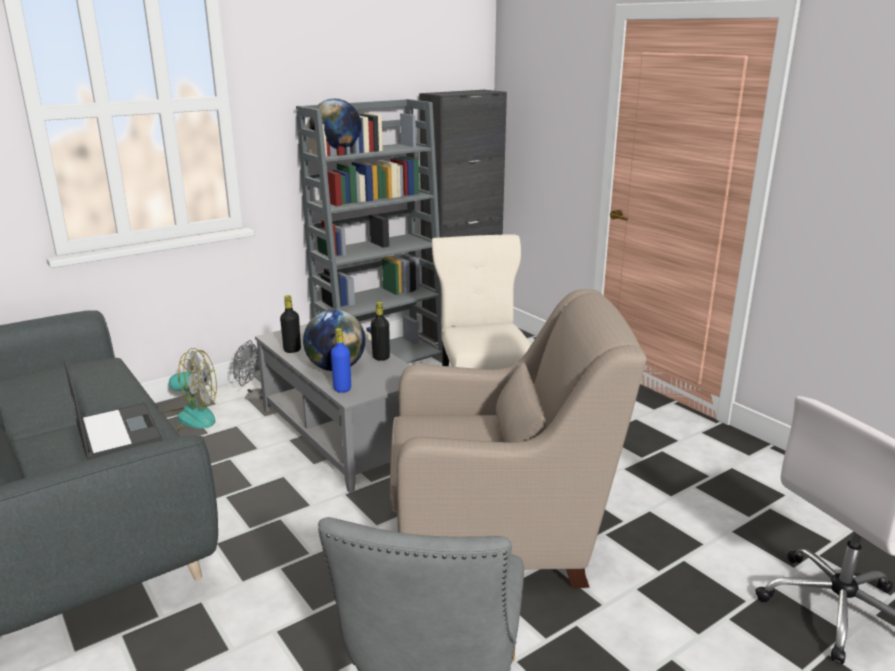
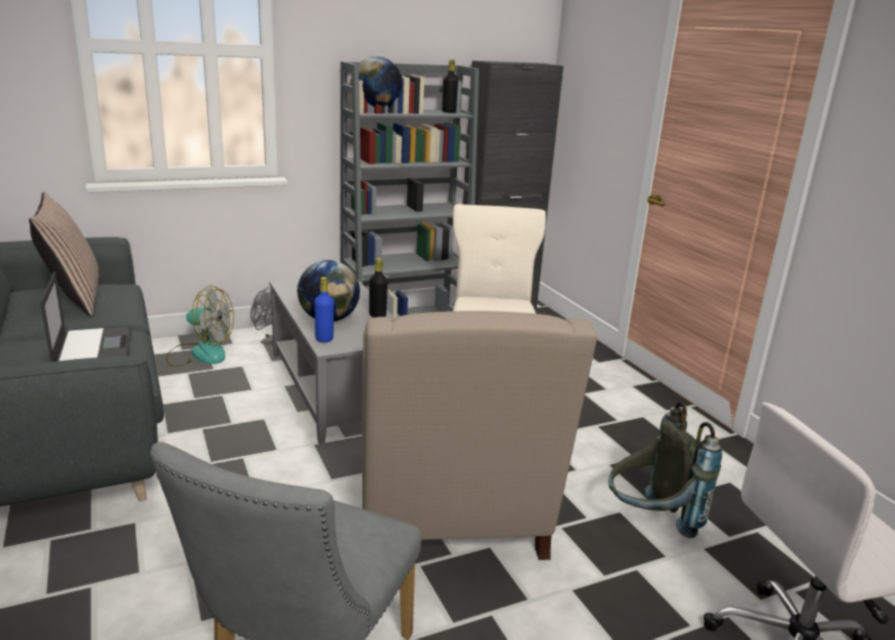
camera: 10 degrees right, 0 degrees up
(64, 382) = (74, 298): none -> pillow
(292, 350) = (296, 298): black bottle -> black bottle (449, 112)
(499, 535) = (449, 509): beige armchair -> beige armchair turned 75 degrees clockwise
(678, 516) = (649, 522): none -> grey backpack

